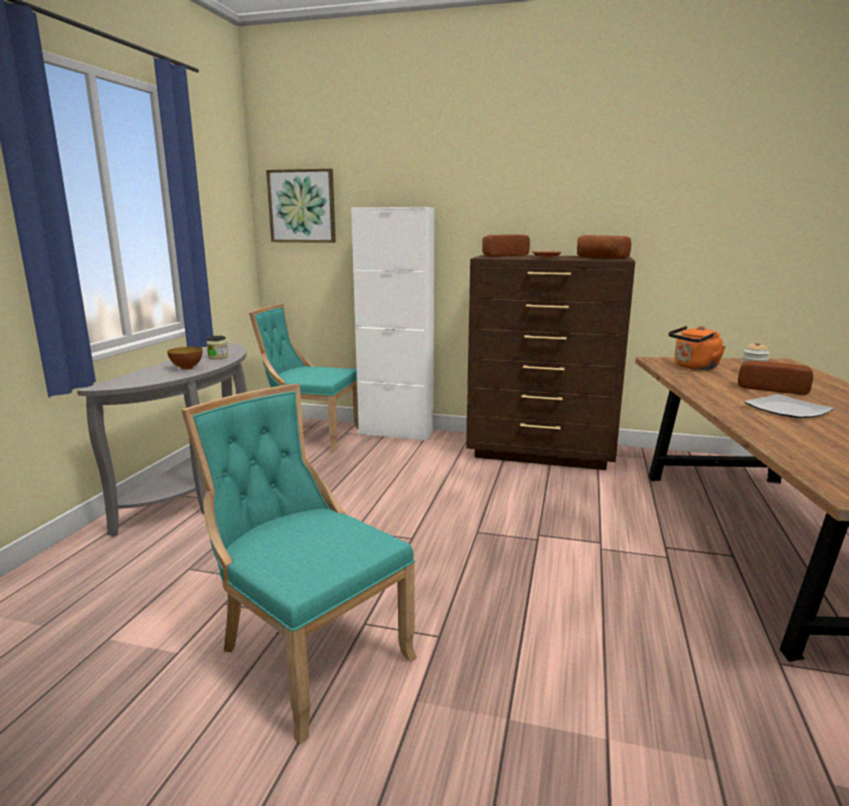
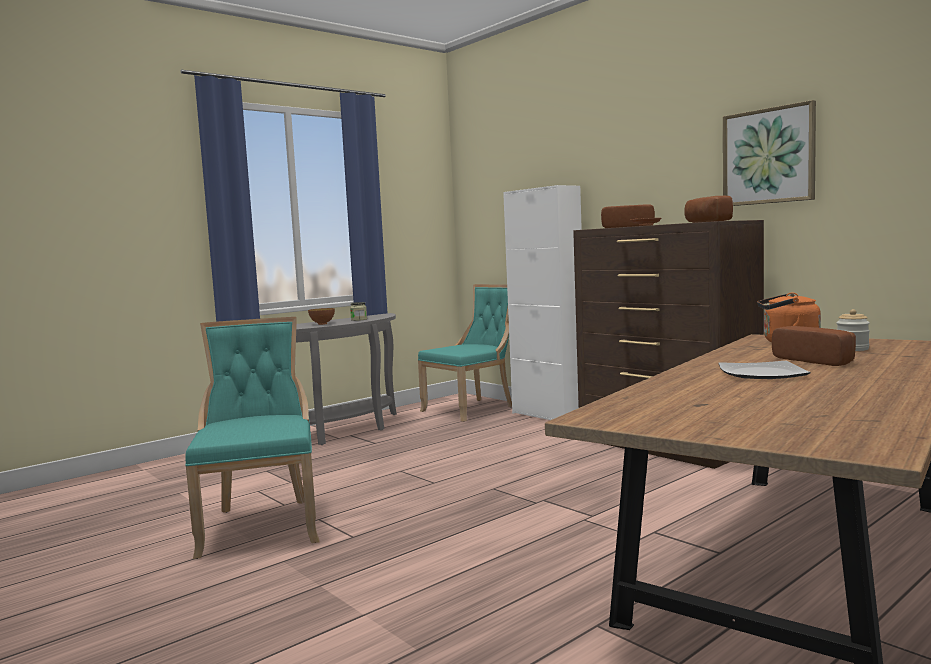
camera: 35 degrees right, 10 degrees down
(302, 206) = (485, 196): picture -> picture (768, 156)
(311, 435) = (472, 409): turquoise chair -> turquoise chair turned 90 degrees clockwise

